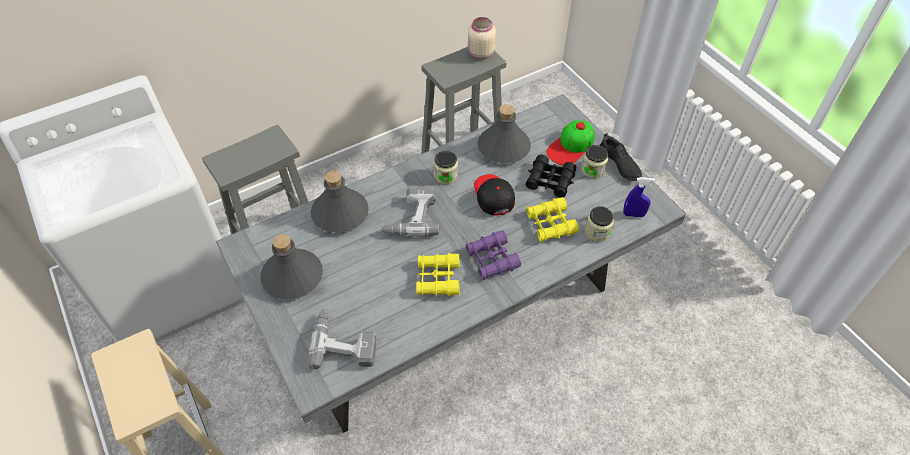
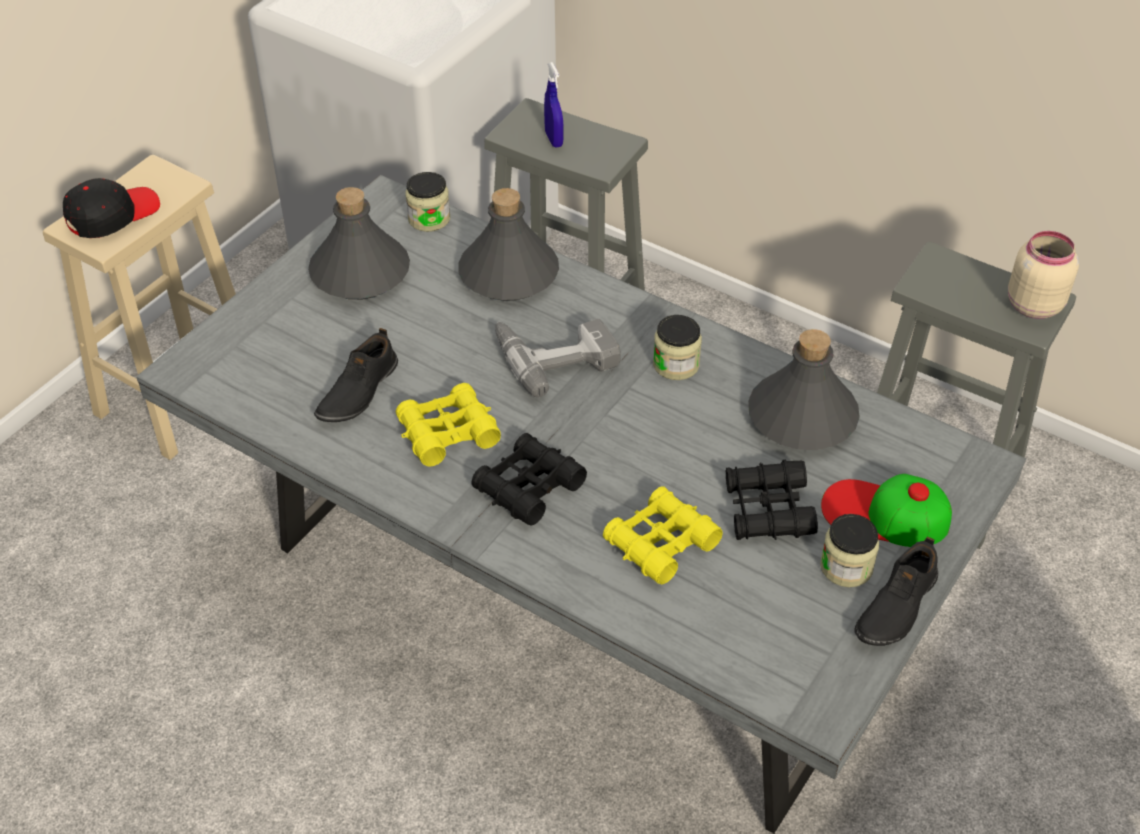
camera: 65 degrees right, 5 degrees down
(344, 342) = (274, 372): power drill -> none
(384, 308) = (357, 391): none -> black shoe
(492, 259) = (528, 487): purple binoculars -> black binoculars
(493, 196) = (671, 442): black cap -> black cap (112, 215)
(597, 232) = (687, 619): jar -> jar (429, 219)
(633, 214) = (772, 667): blue spray bottle -> blue spray bottle (553, 139)

